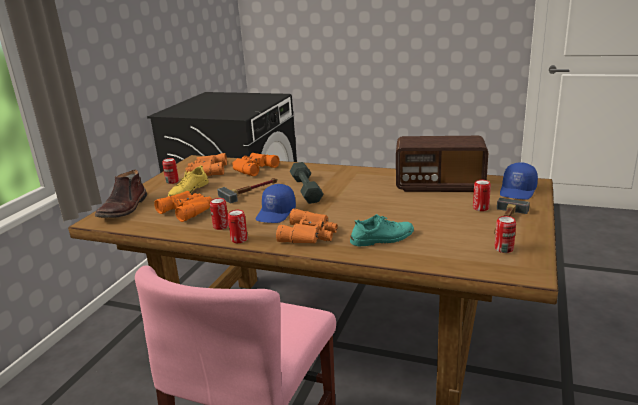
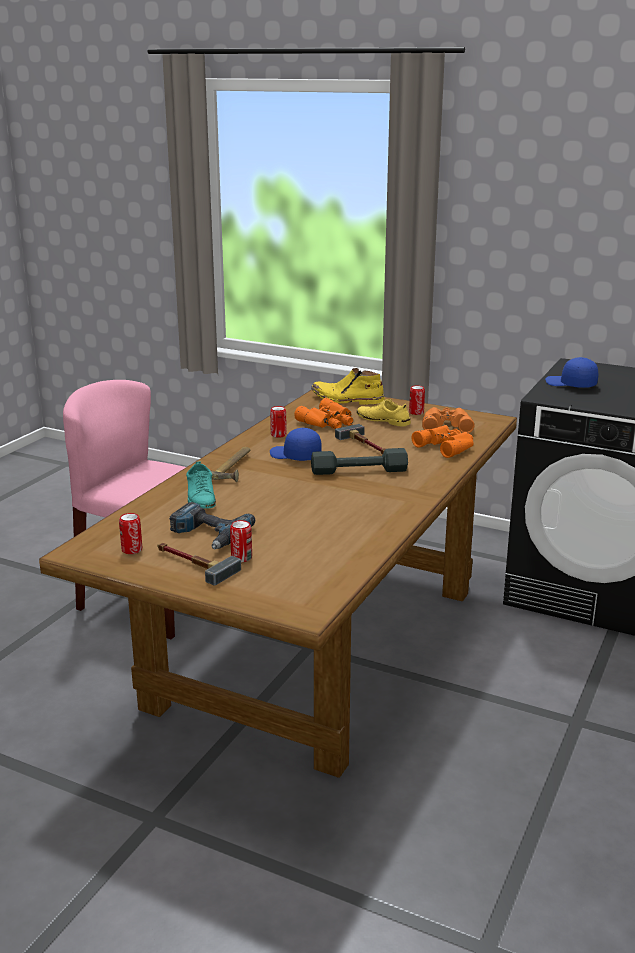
camera: 95 degrees right, 0 degrees up
(124, 208) = (347, 399): brown boot -> yellow boot
(239, 240) = (243, 441): can -> none
(310, 234) = (234, 468): orange binoculars -> hammer
(439, 185) = (332, 545): radio -> none
(453, 224) = (208, 534): none -> power drill
(518, 191) = (281, 594): blue cap -> blue cap (570, 384)

